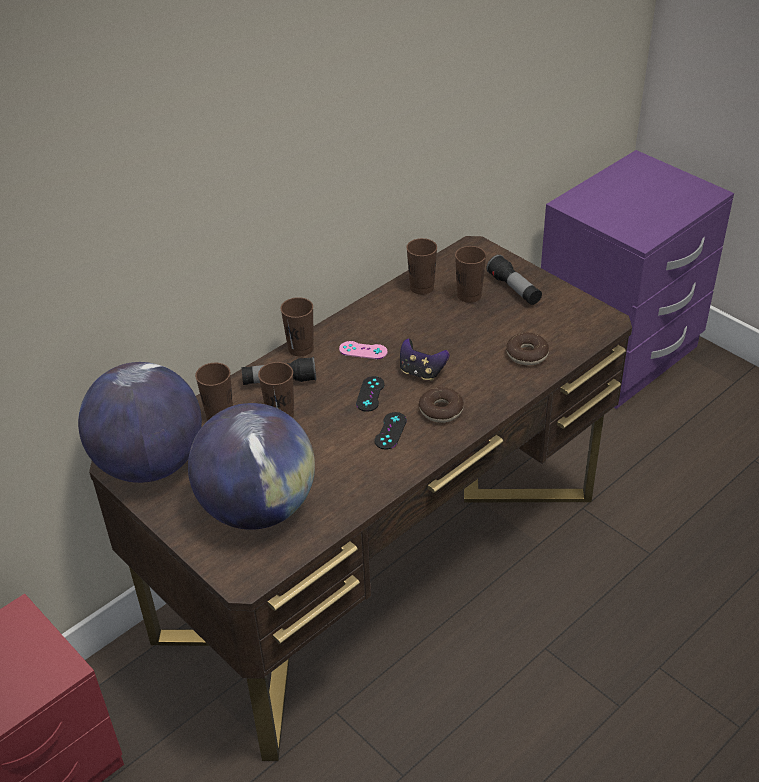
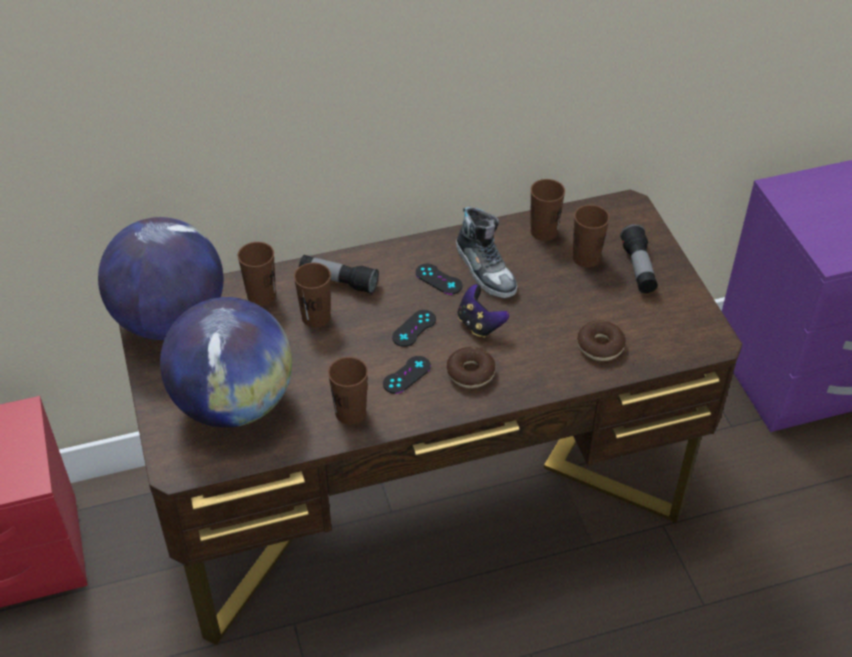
camera: 25 degrees right, 5 degrees up
(300, 348) = (381, 254): brown cup -> brown cup (350, 412)
(363, 350) = (438, 279): pink game controller -> black game controller
(396, 330) = (485, 269): none -> shoe

